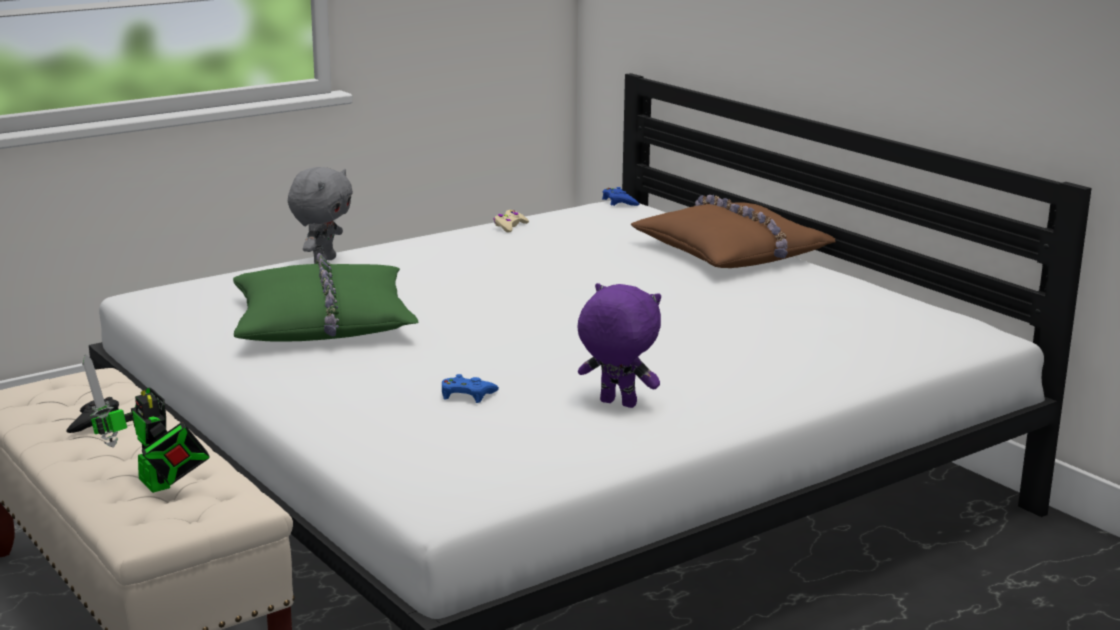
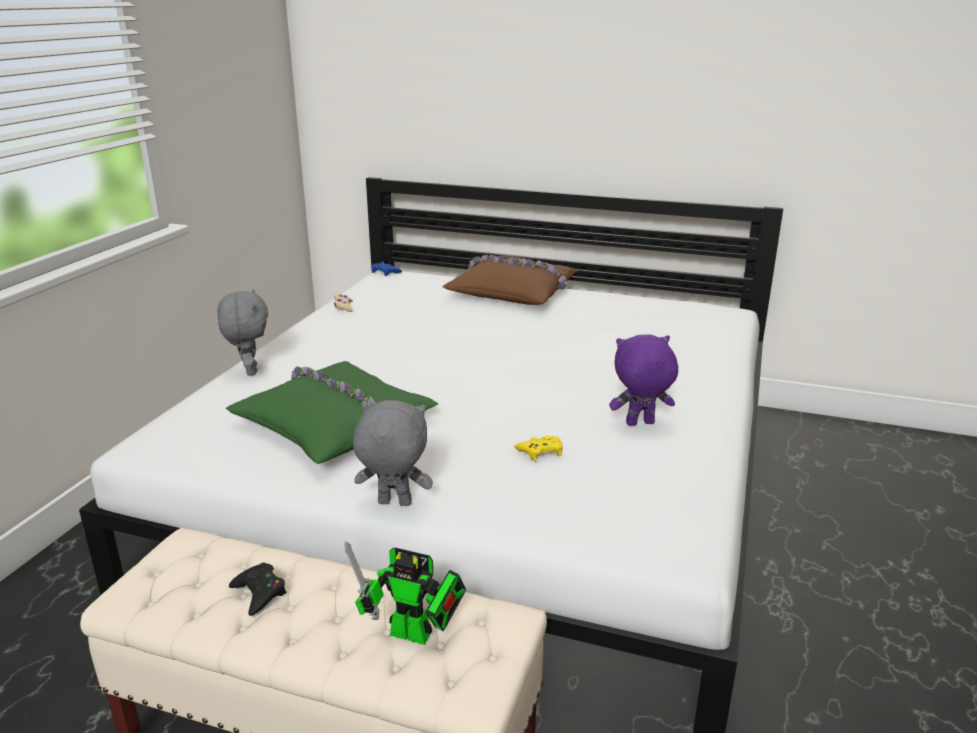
camera: 35 degrees left, 5 degrees up
(265, 391) = (393, 504): none -> grey plush toy
(467, 395) = (540, 452): blue game controller -> yellow game controller

